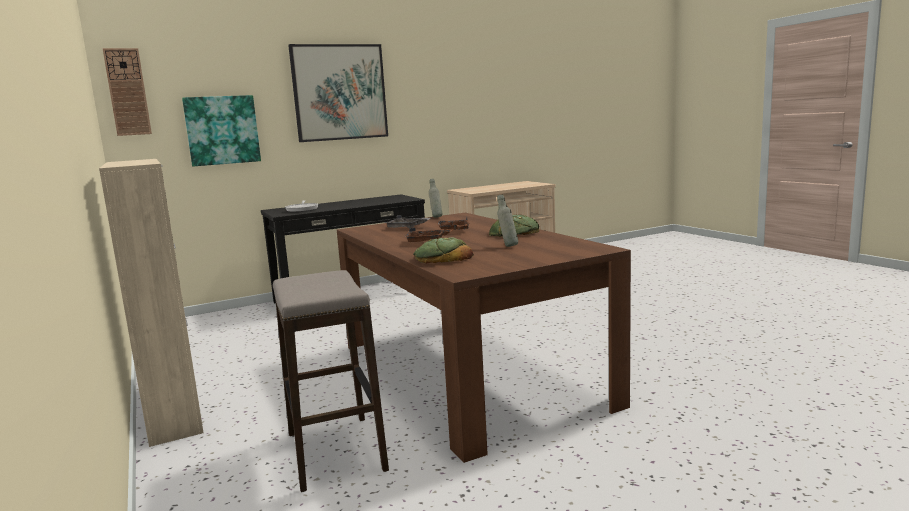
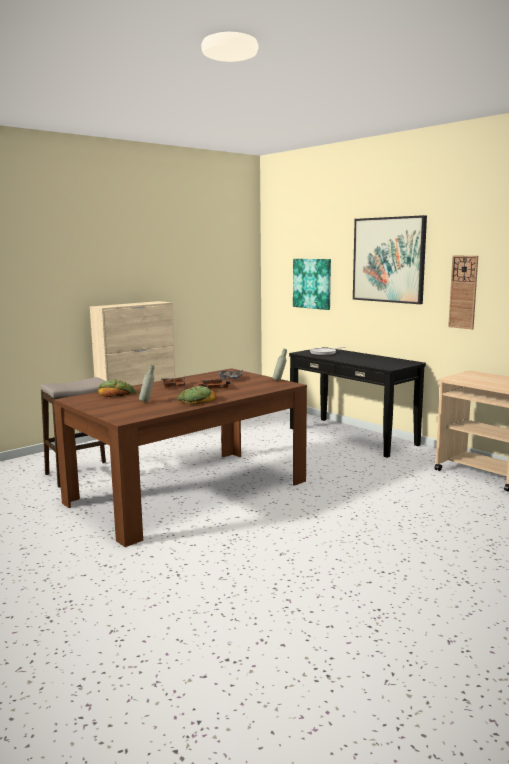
camera: 75 degrees right, 0 degrees up
(127, 92) = (272, 253): wall clock -> wall clock (463, 292)

